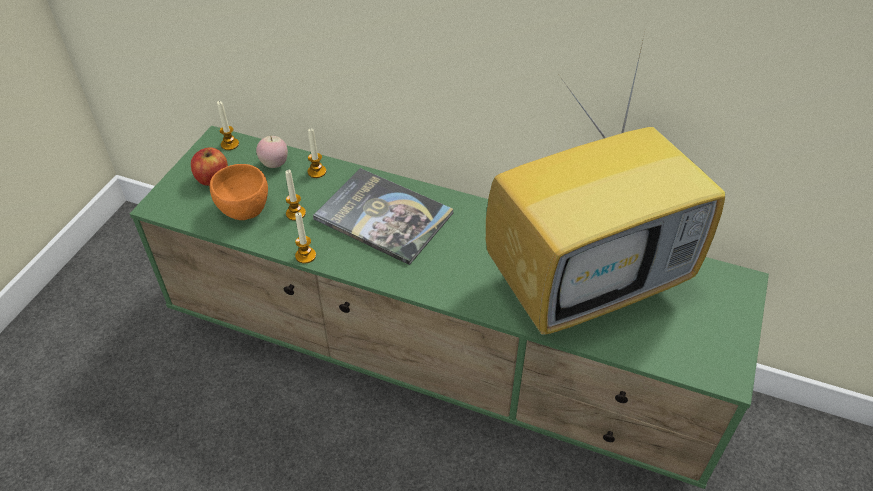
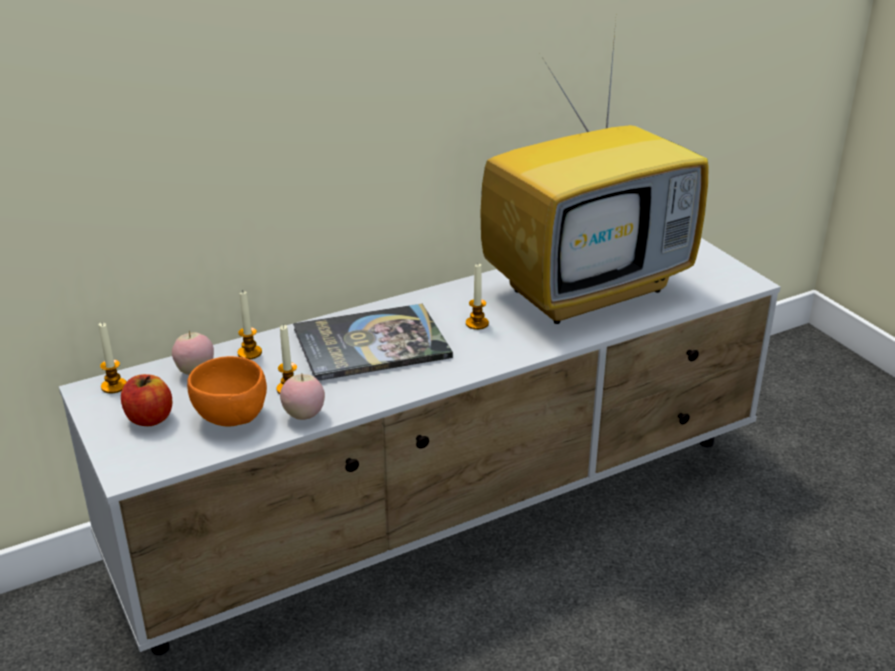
camera: 50 degrees left, 15 degrees down
(274, 238) = (304, 415): none -> apple
(305, 256) = (357, 407): candle -> candle (477, 323)
(439, 362) = (450, 512): green tv stand -> white tv stand
(588, 281) = (588, 288): television -> television turned 45 degrees clockwise

